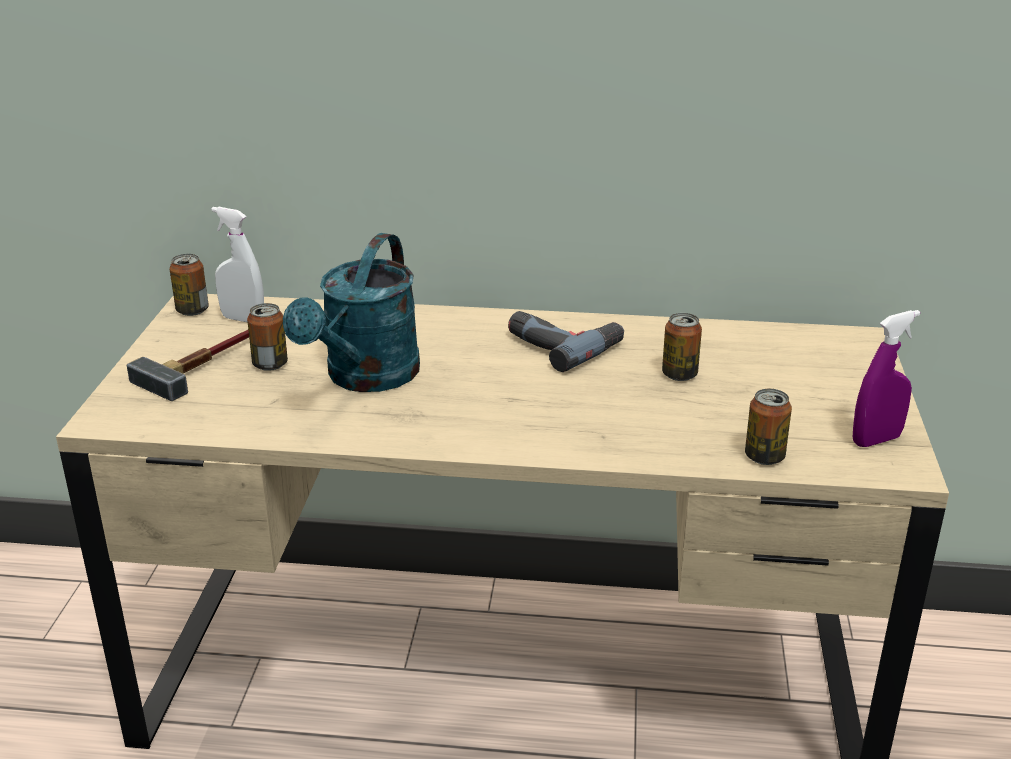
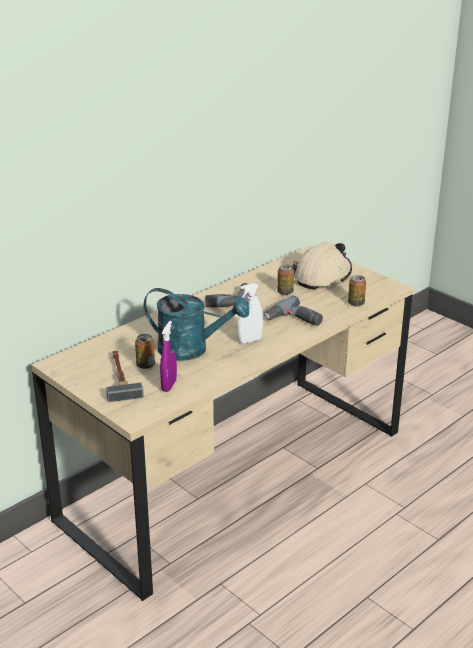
camera: 50 degrees left, 0 degrees up
(192, 310) = (60, 366): can -> none
(243, 319) = (91, 357): white spray bottle -> white spray bottle (249, 340)
(365, 378) = (192, 349): turquoise watering can -> turquoise watering can turned 45 degrees counterclockwise
(595, 422) = (293, 320): none -> power drill
(801, 383) = (322, 276): none -> beige hard hat
(876, 440) = (372, 282): purple spray bottle -> purple spray bottle (169, 385)

